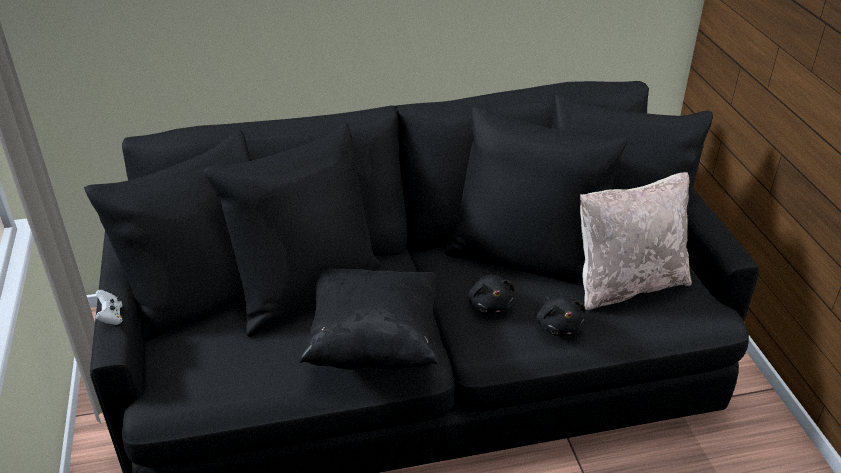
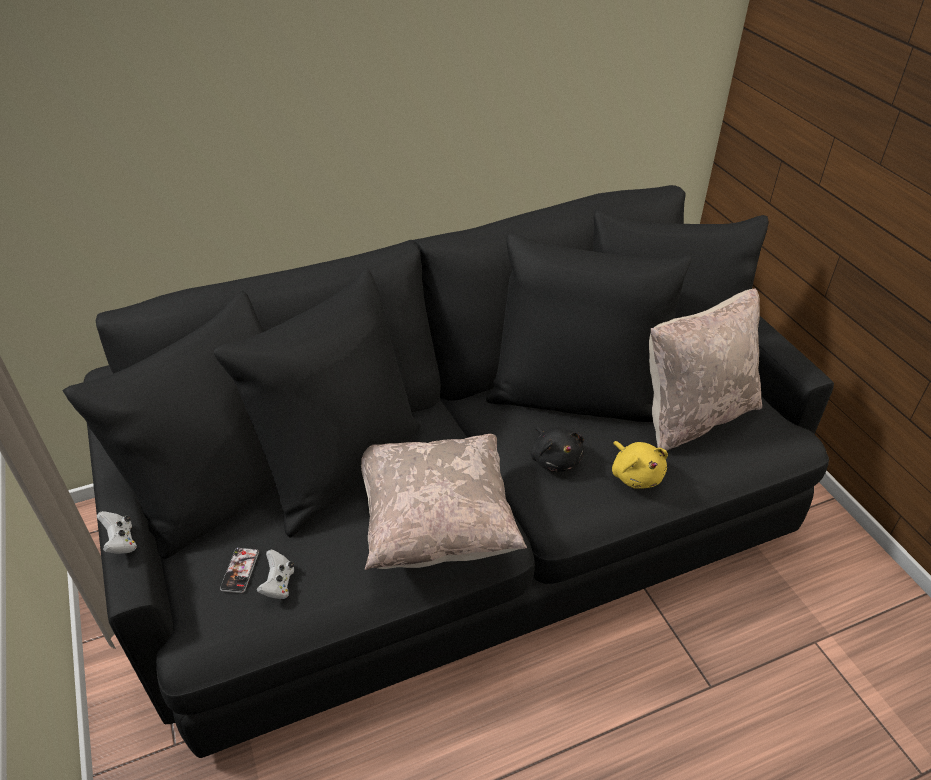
camera: 10 degrees left, 5 degrees up
(203, 356) = (240, 570): none -> phone
(231, 370) = (278, 584): none -> white game controller
(374, 343) = (437, 524): black pillow -> beige pillow
(559, 325) = (636, 474): black plush toy -> yellow plush toy

